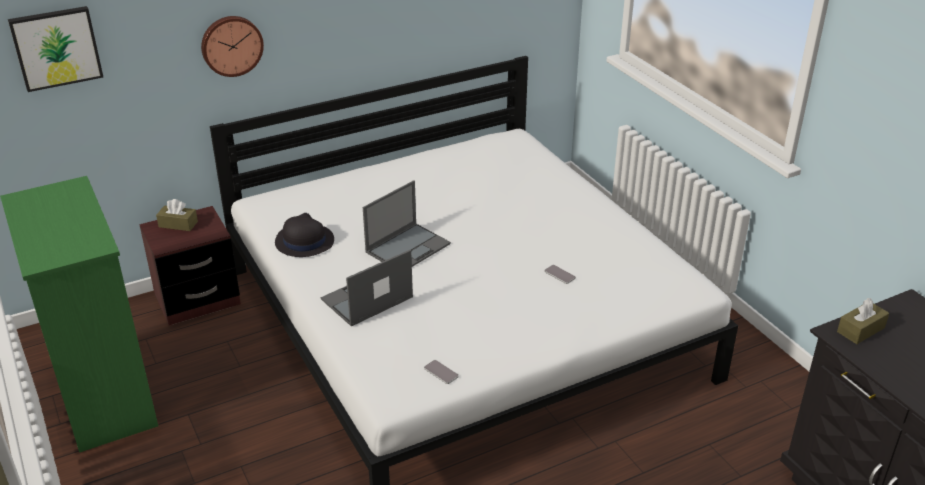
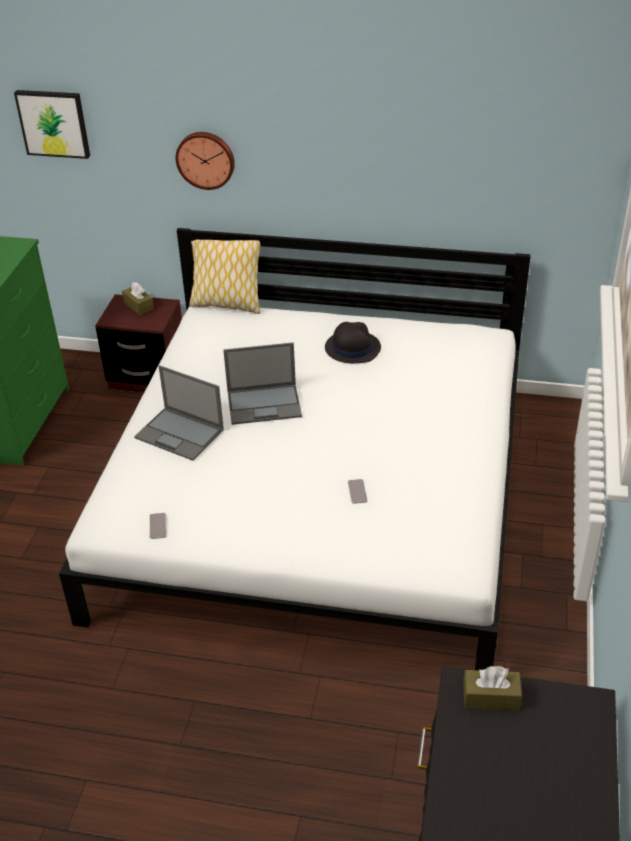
camera: 40 degrees right, 5 degrees up
(272, 190) = (227, 304): none -> pillow
(304, 241) = (196, 361): black hat -> black hat (352, 348)
(366, 299) = (180, 434): laptop -> laptop turned 150 degrees counterclockwise

